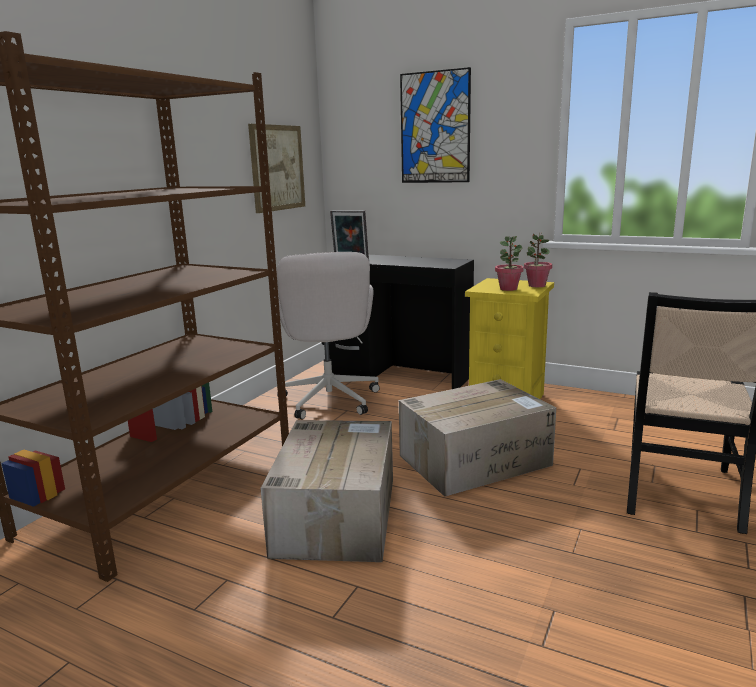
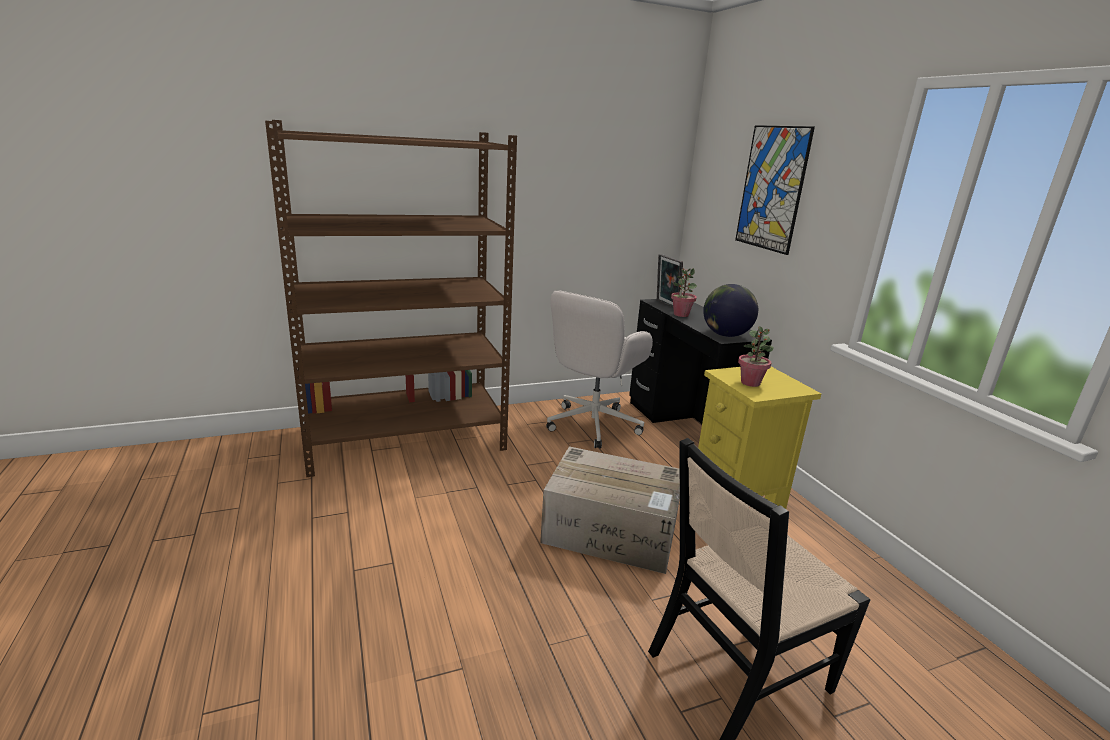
camera: 40 degrees right, 5 degrees up
(277, 168) = (618, 206): picture -> none
(336, 514) = (458, 510): cardboard box -> none
(442, 264) = (725, 335): none -> globe
(536, 285) = (789, 390): potted plant -> potted plant (681, 314)

